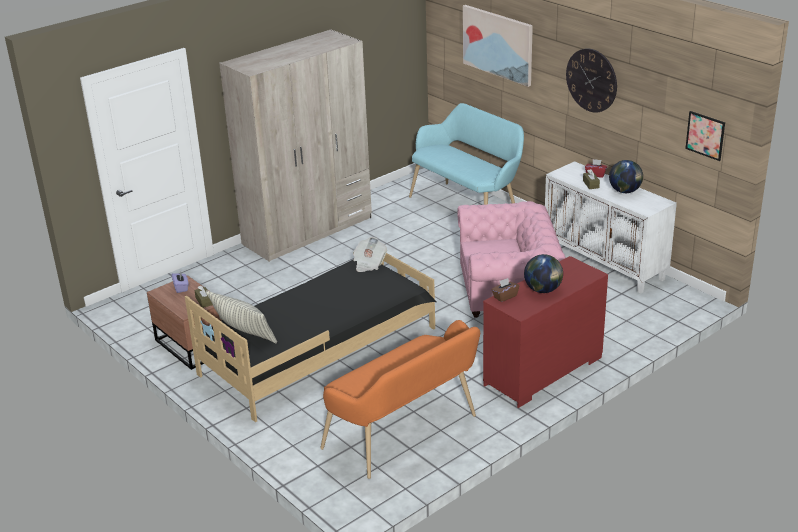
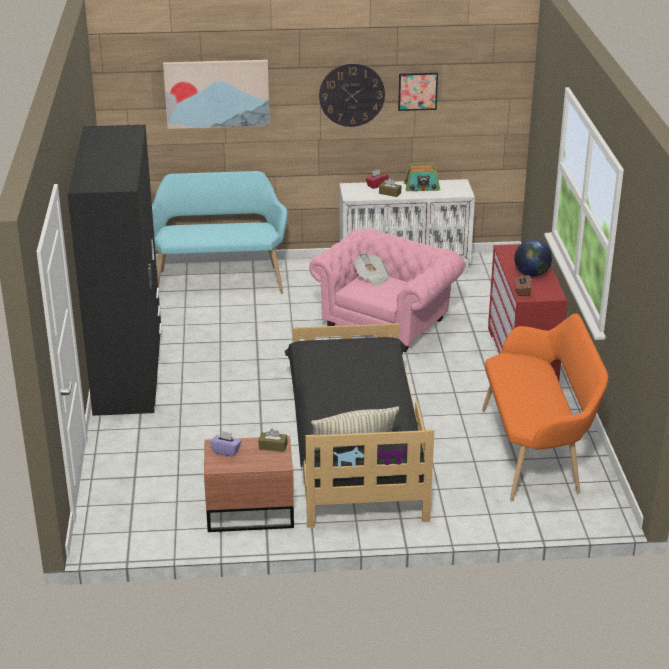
camera: 55 degrees left, 0 degrees up
(308, 230) = (129, 370): beige wardrobe -> black wardrobe
(369, 263) = (317, 344): newspaper -> newspaper (372, 278)
(625, 191) = (421, 187): globe -> radio
(705, 135) = (490, 106): picture -> picture (417, 91)

